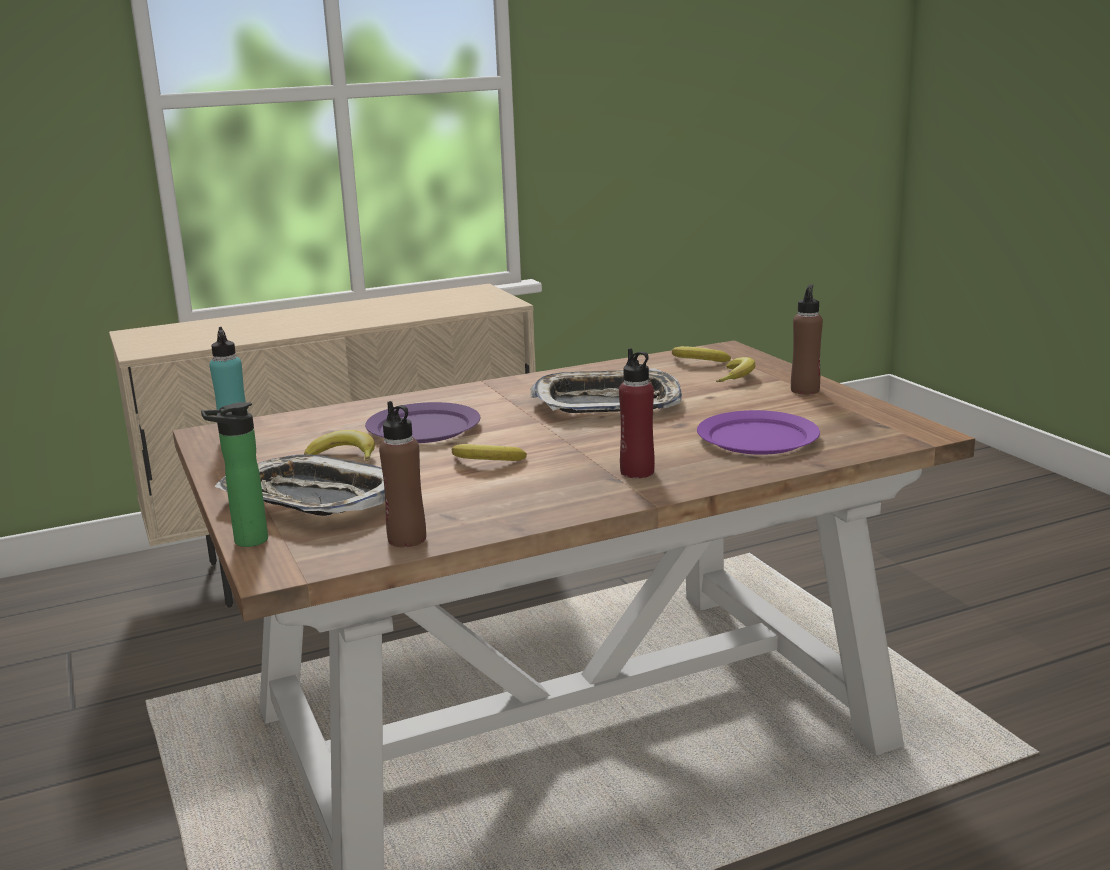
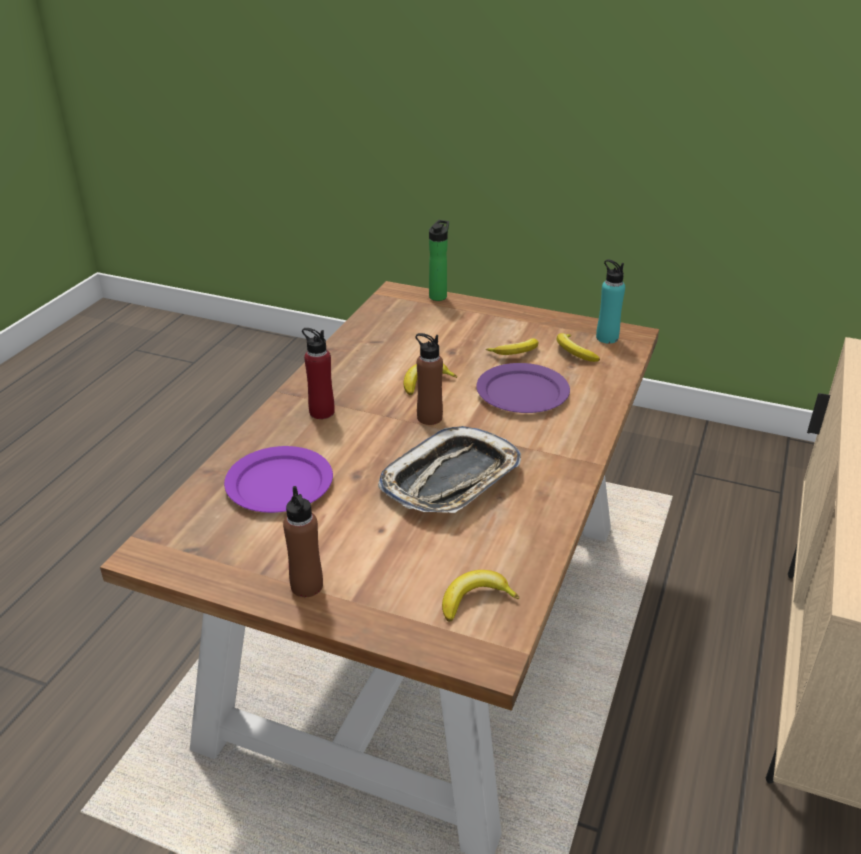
camera: 135 degrees right, 15 degrees up
(311, 498) = (463, 323): tray -> none
(407, 539) = (371, 323): brown bottle -> brown bottle (429, 417)
(737, 377) = (398, 583): banana -> banana (574, 352)

